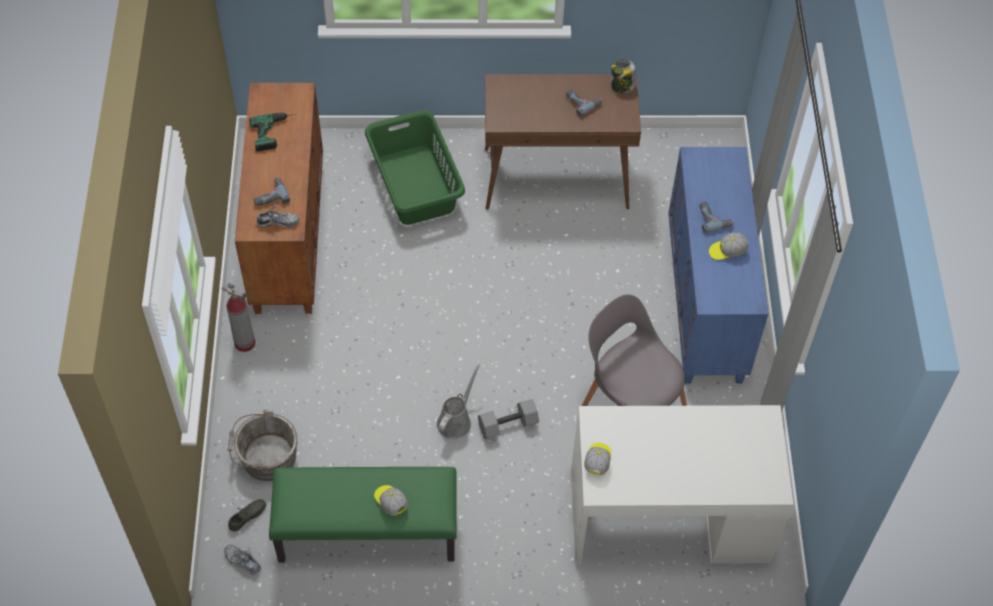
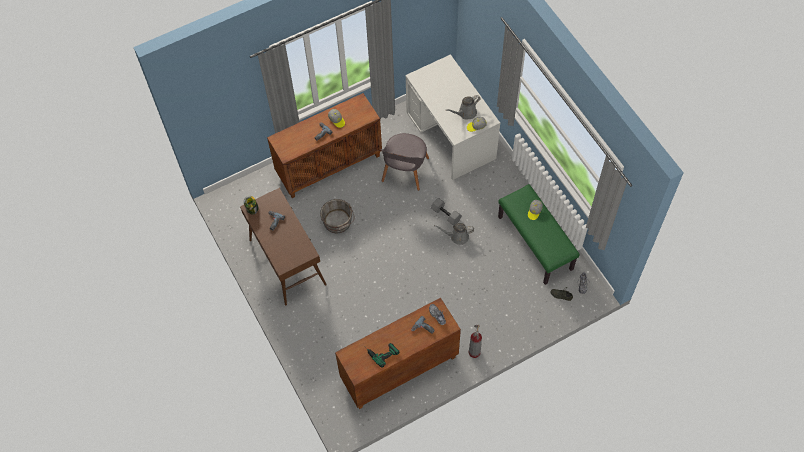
camera: 115 degrees left, 5 degrees up
(265, 457) = (528, 305): grey bucket -> grey bucket (338, 222)
(416, 184) = (329, 327): green laundry basket -> none
(637, 459) = (465, 113): none -> grey watering can
(706, 304) = (329, 165): blue cabinet -> brown cabinet

